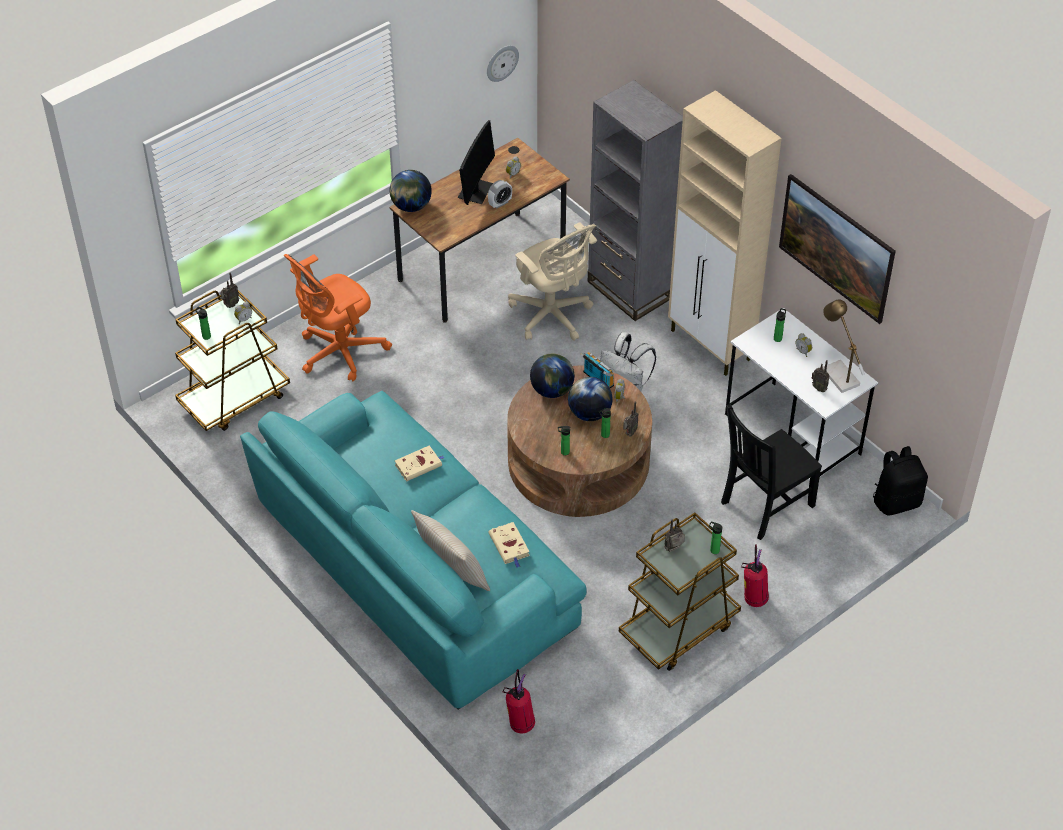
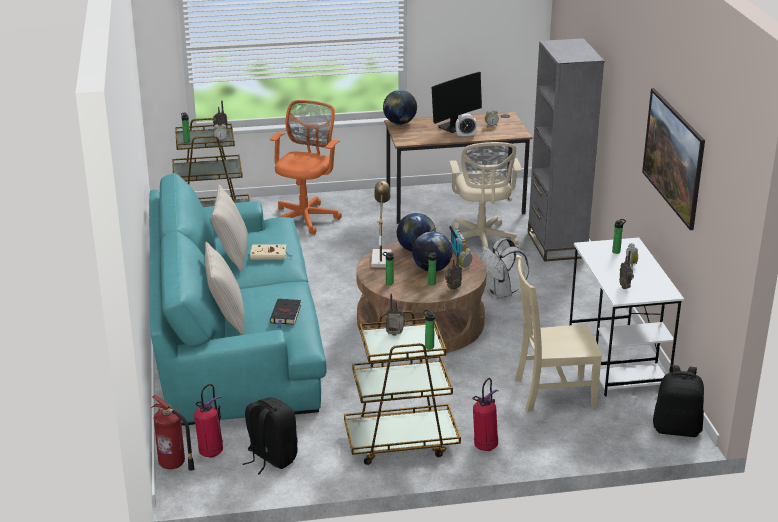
camera: 30 degrees right, 20 degrees down
(338, 353) = (305, 218): orange office chair -> orange office chair turned 120 degrees clockwise
(379, 482) = (232, 255): none -> beige pillow
(498, 755) = (173, 464): none -> fire extinguisher
(501, 62) = (512, 41): wall clock -> none
(510, 546) = (285, 315): beige book -> black book
(580, 704) = (271, 458): none -> black backpack
(711, 346) = (594, 291): beige cabinet -> none
(765, 505) = (551, 393): black chair -> beige chair
(837, 374) = (649, 284): table lamp -> table lamp (380, 257)

